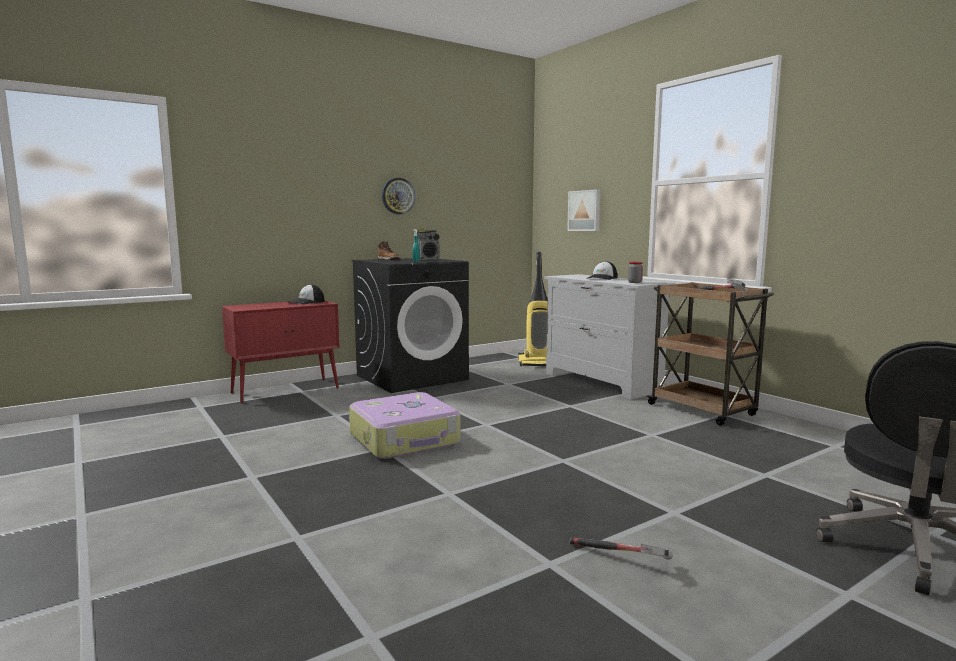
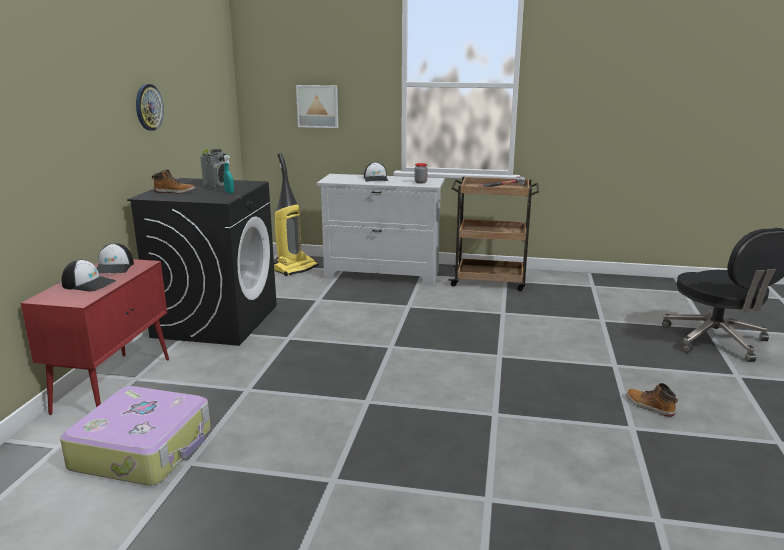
camera: 45 degrees left, 10 degrees up
(271, 305) = (89, 284): none -> cap
(405, 439) = (366, 386): suitcase -> suitcase (144, 449)
(620, 559) = (649, 406): hammer -> boot

